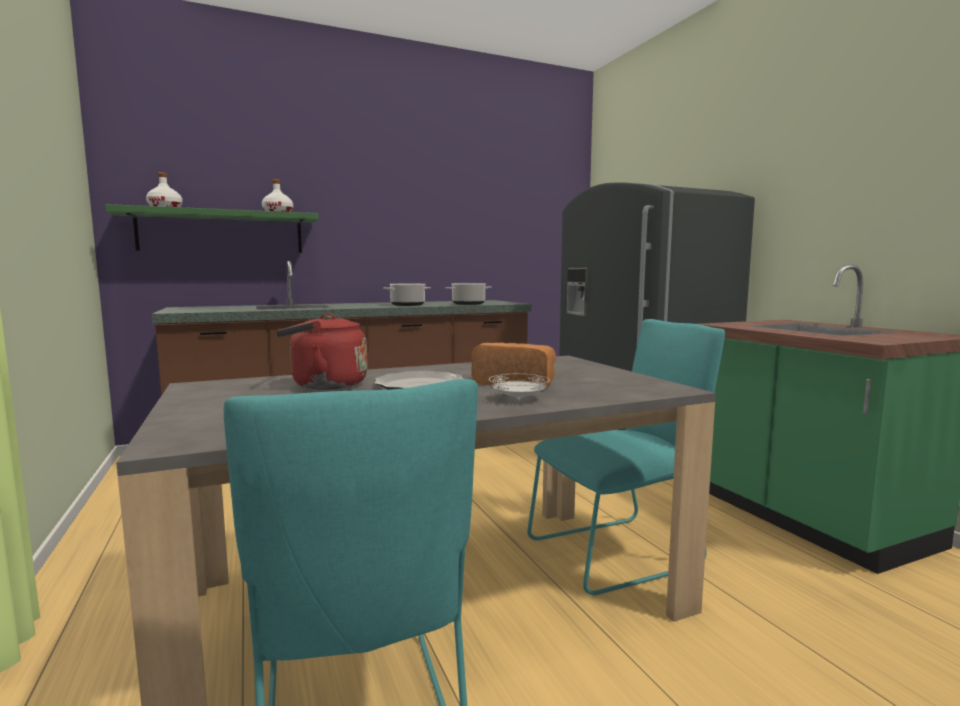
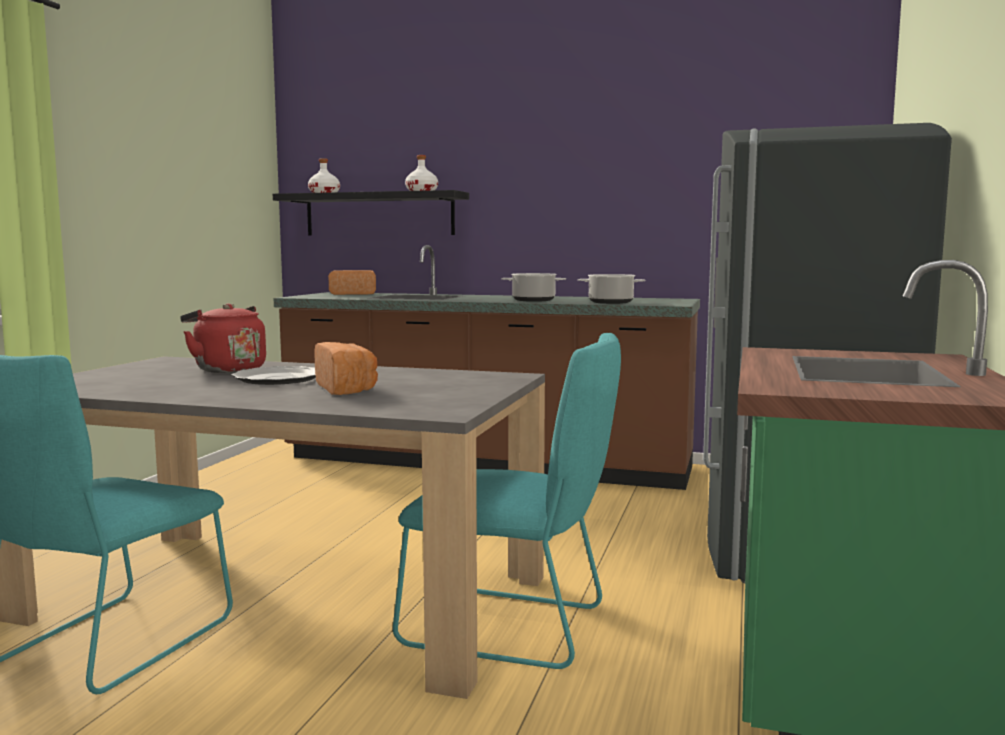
camera: 40 degrees right, 0 degrees up
(212, 307) = (353, 294): none -> bread
(222, 232) = (379, 214): green shelf -> black shelf
(518, 399) = (285, 398): white plate -> none

